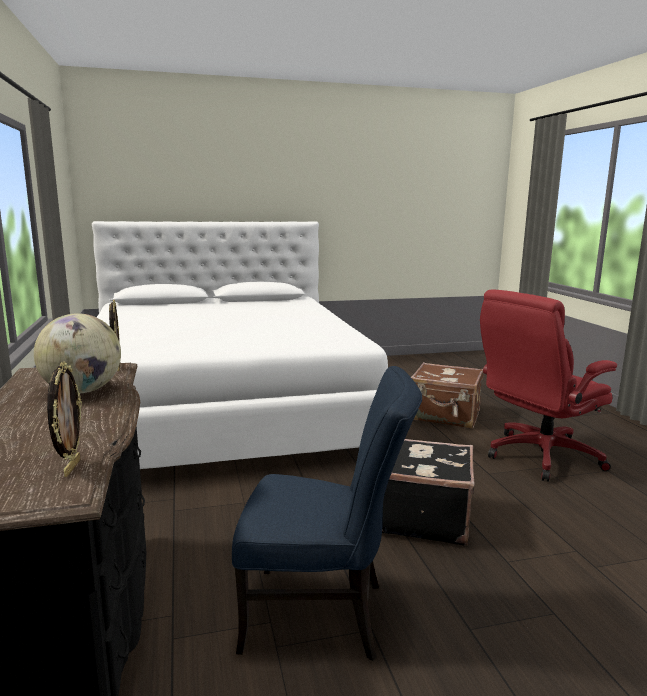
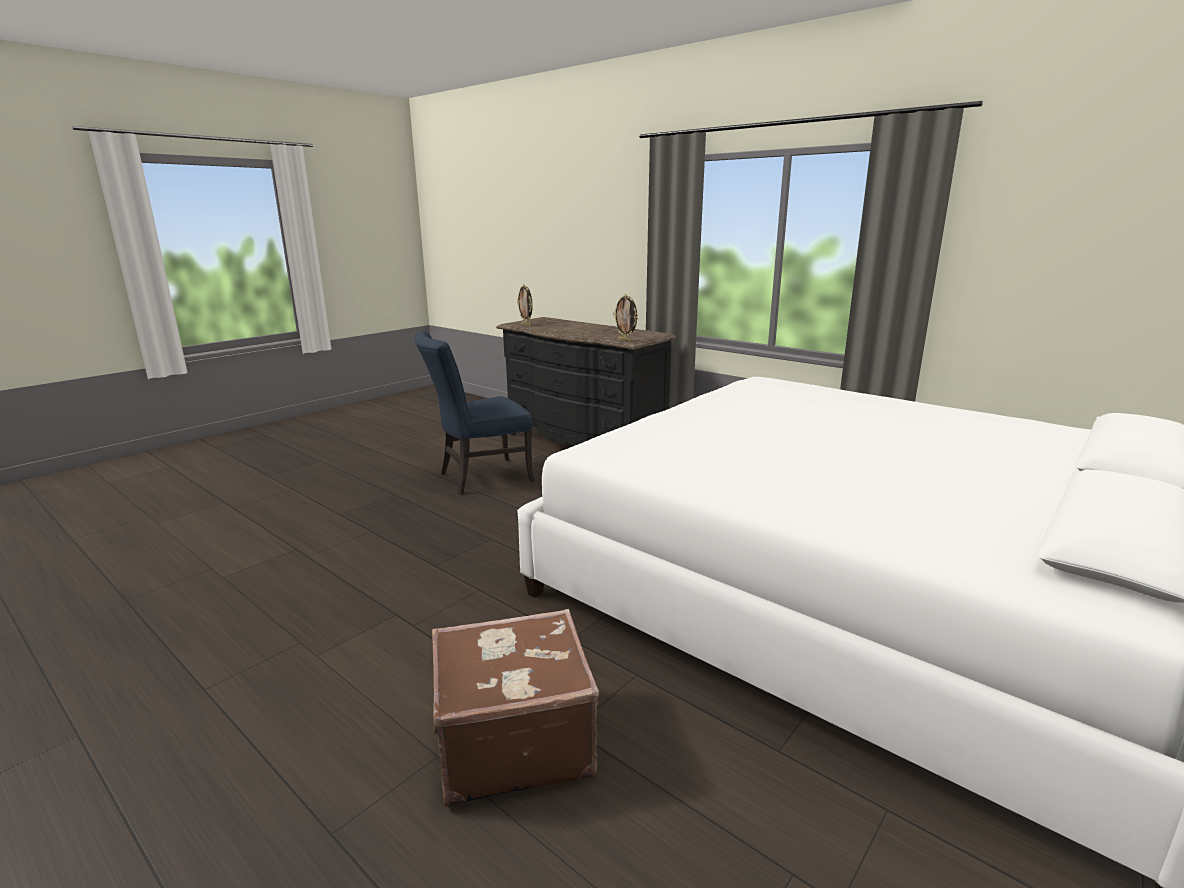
camera: 145 degrees right, 5 degrees up
(82, 391) = (600, 333): globe -> none
(420, 516) = (455, 540): black suitcase -> none
(536, 457) = (321, 675): red office chair -> none

